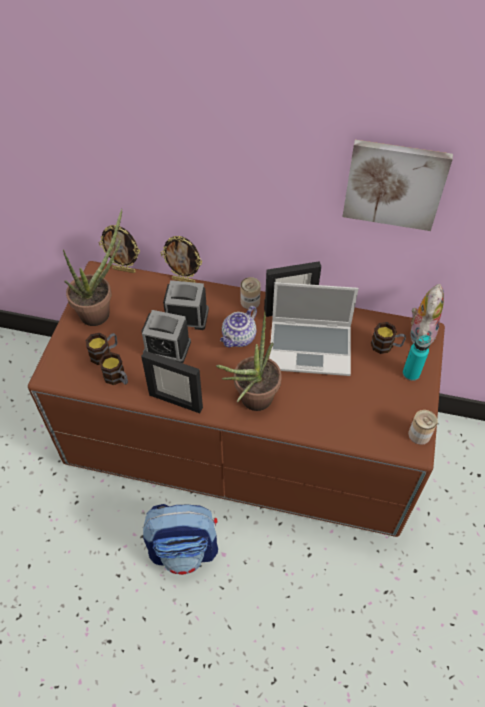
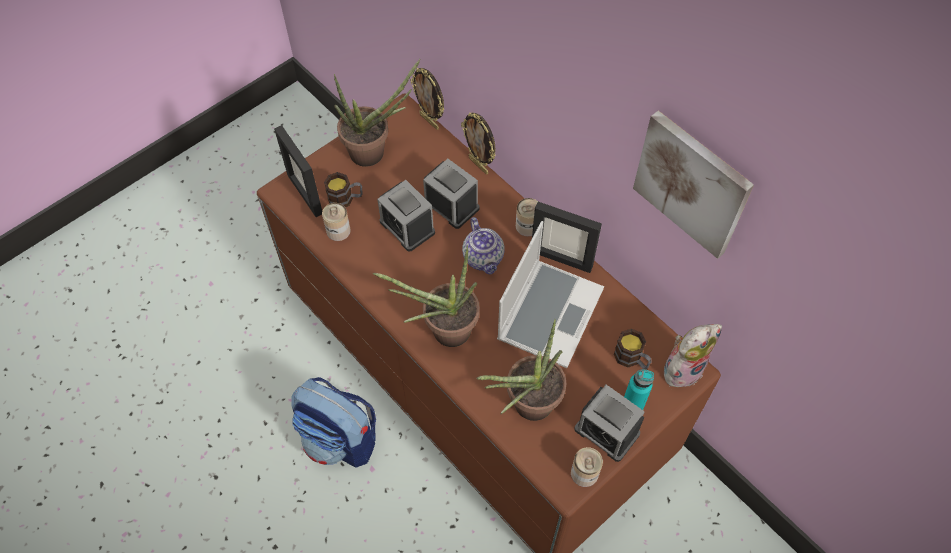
camera: 35 degrees right, 5 degrees up
(117, 378) = (338, 231): mug -> can
(176, 400) = (374, 285): picture frame -> picture frame (306, 193)
(238, 338) = (484, 258): teapot -> teapot turned 90 degrees counterclockwise
(311, 348) = (549, 312): laptop -> laptop turned 105 degrees counterclockwise
(348, 417) = (525, 407): none -> potted plant
(410, 399) = (606, 431): none -> alarm clock

